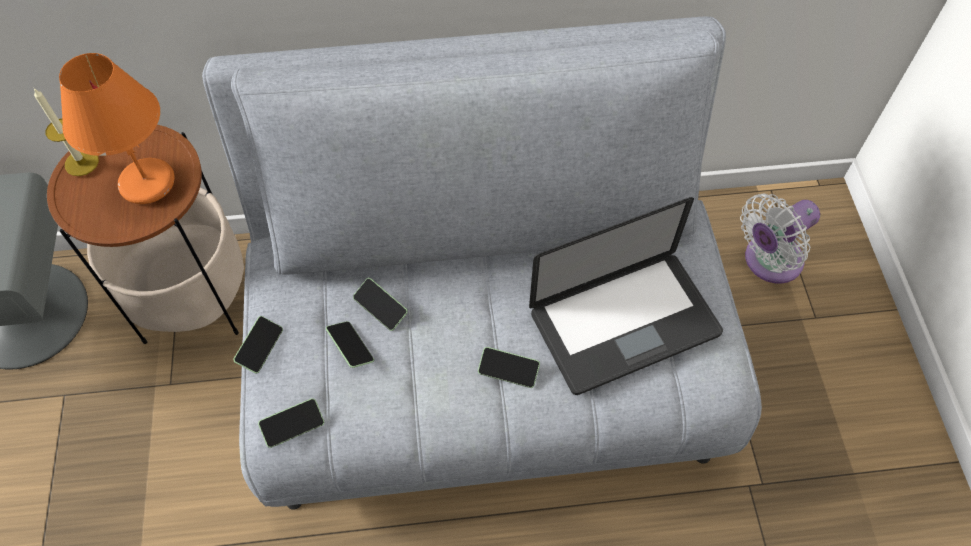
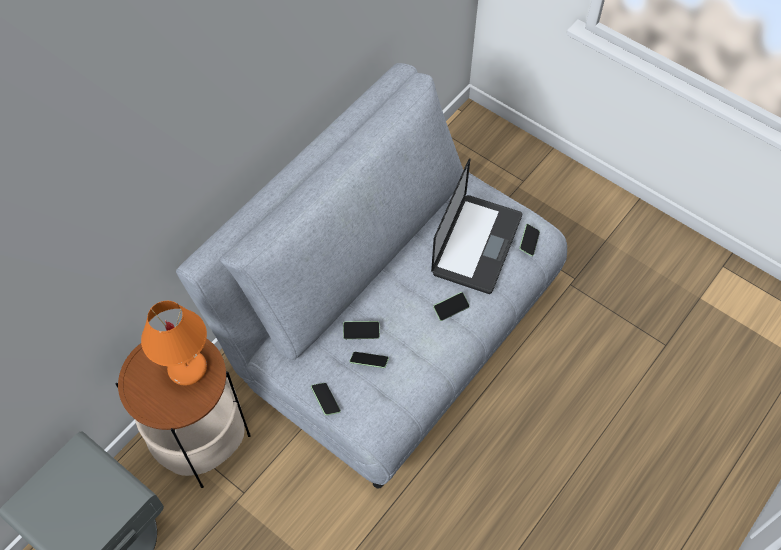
camera: 45 degrees left, 0 degrees up
(81, 163) = (136, 389): candle -> none
(293, 426) = (384, 418): phone -> phone (529, 242)
(768, 262) = (476, 170): white fan -> none

